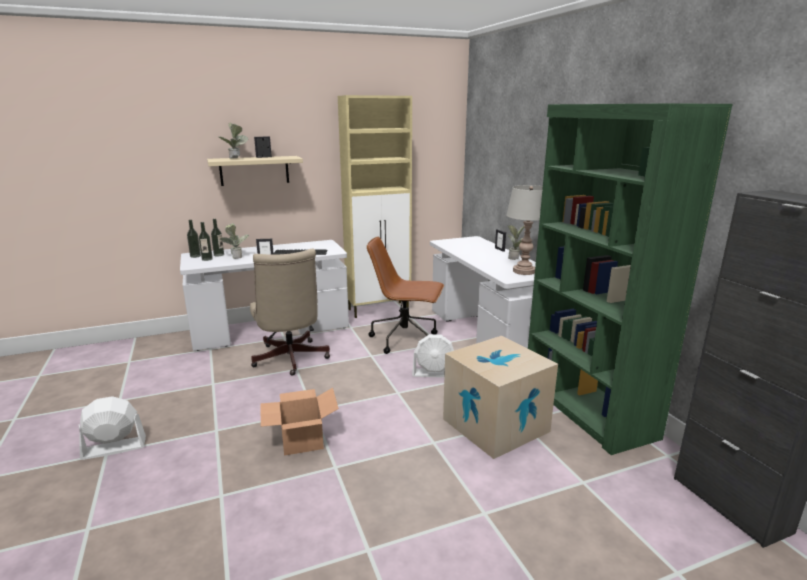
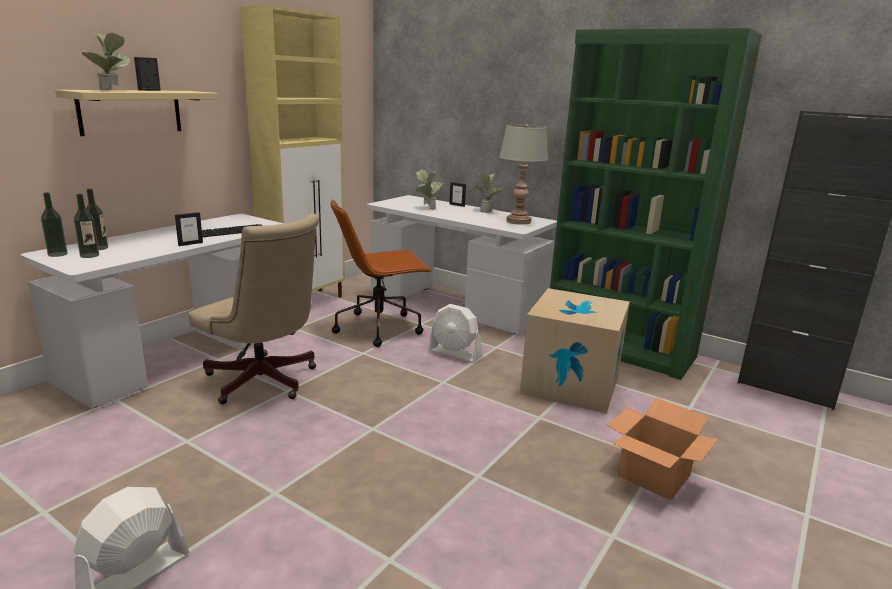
camera: 35 degrees left, 0 degrees up
(236, 257) = (135, 247): potted plant -> potted plant (426, 208)
(302, 440) = (405, 463): cardboard box -> cardboard box (654, 476)
(434, 373) = (455, 354): white fan -> white fan turned 60 degrees clockwise

